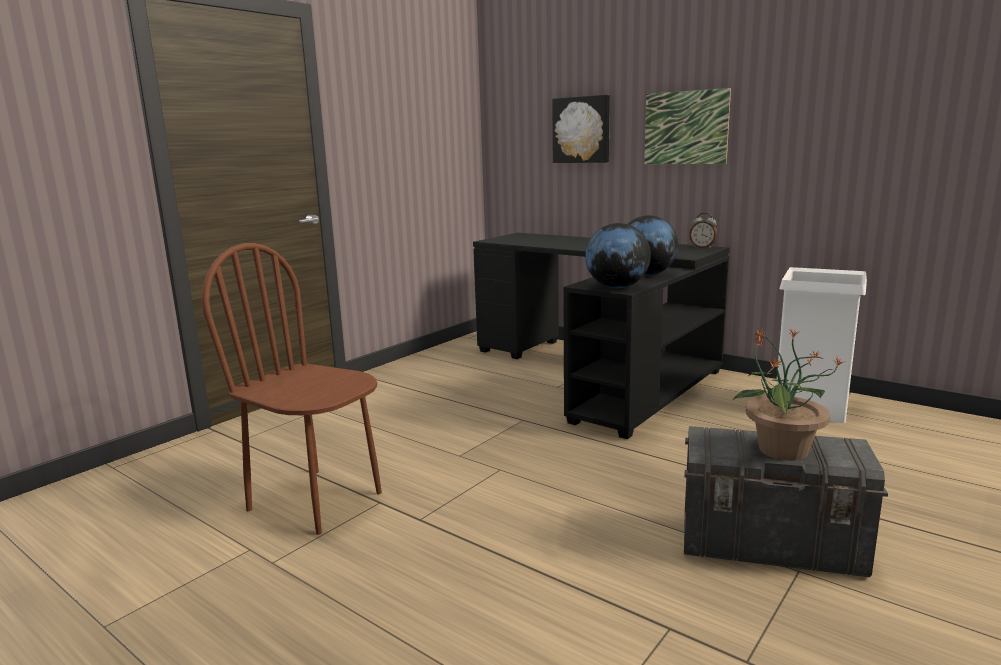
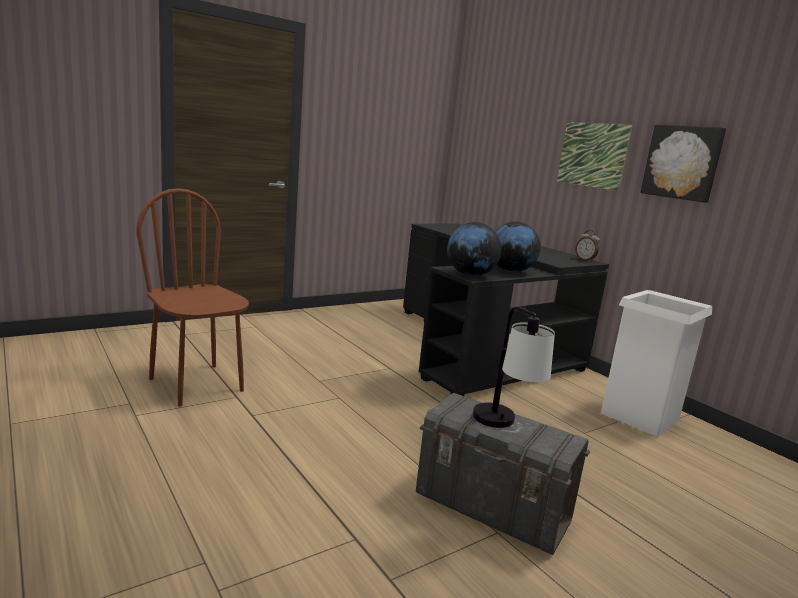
camera: 15 degrees right, 0 degrees up
(582, 130) = (516, 146): picture -> picture (682, 162)
(781, 450) = (504, 427): potted plant -> table lamp

